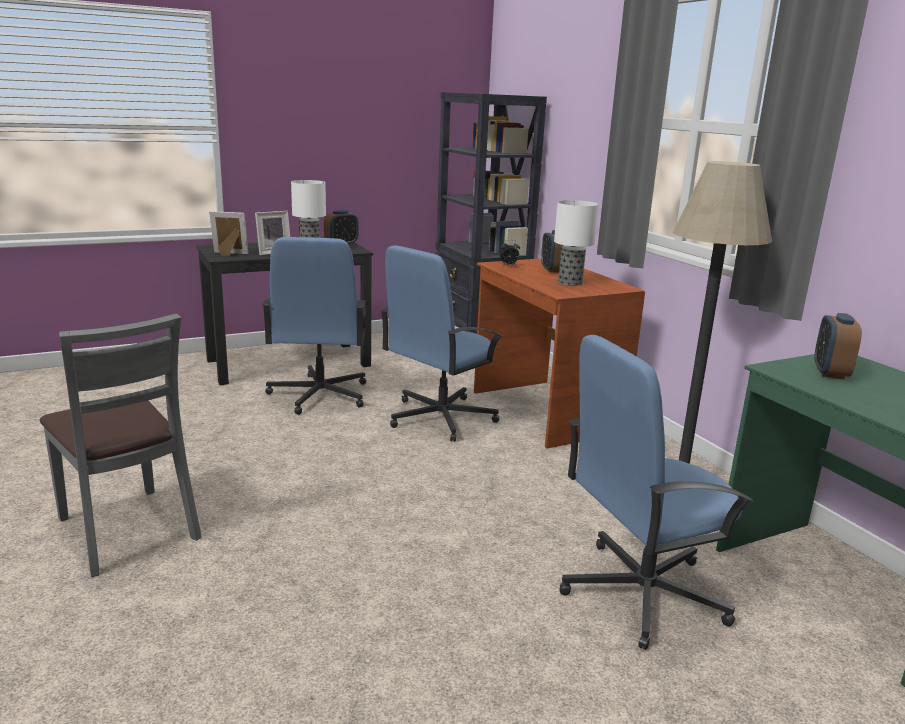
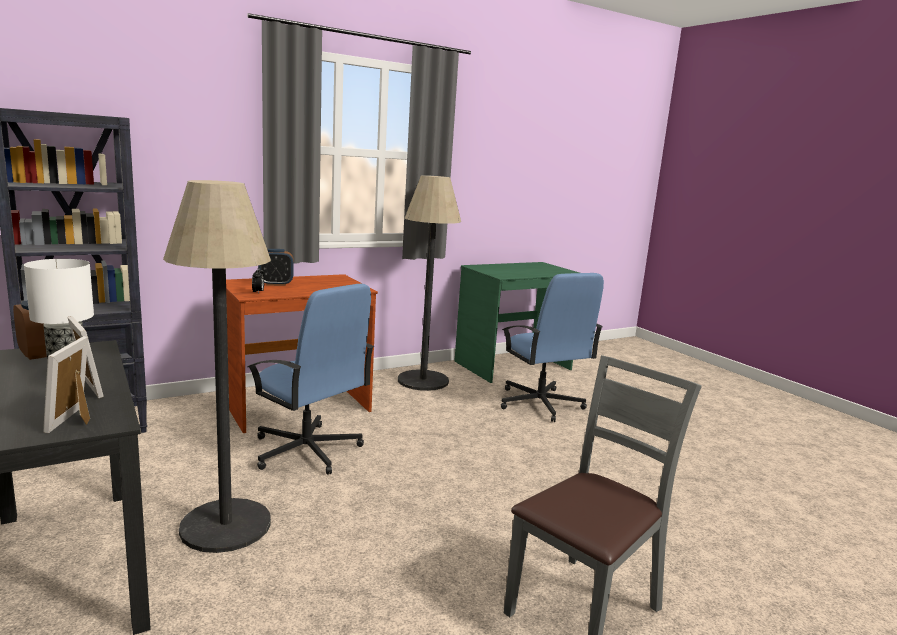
camera: 95 degrees left, 5 degrees down
(319, 395) = (226, 525): blue office chair -> floor lamp
(570, 283) = (327, 284): table lamp -> none
(830, 372) = (500, 271): alarm clock -> none

